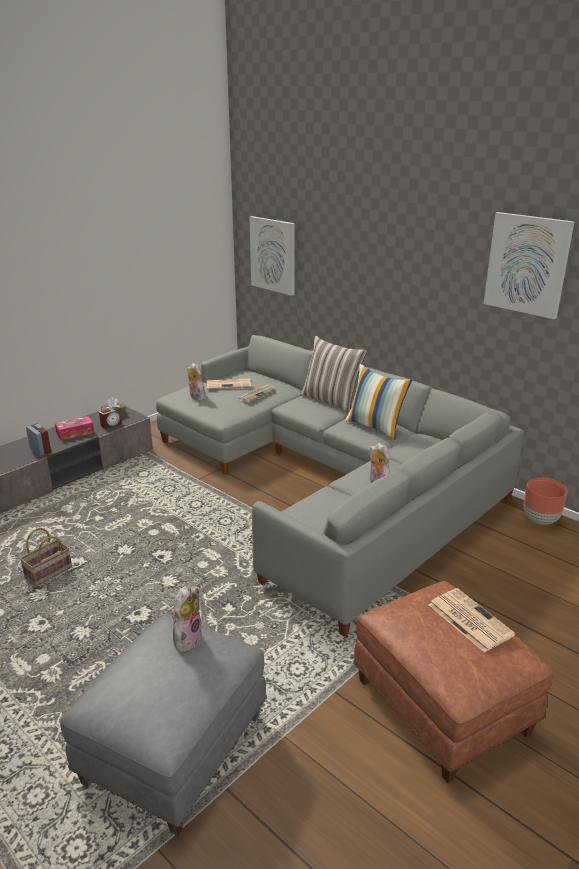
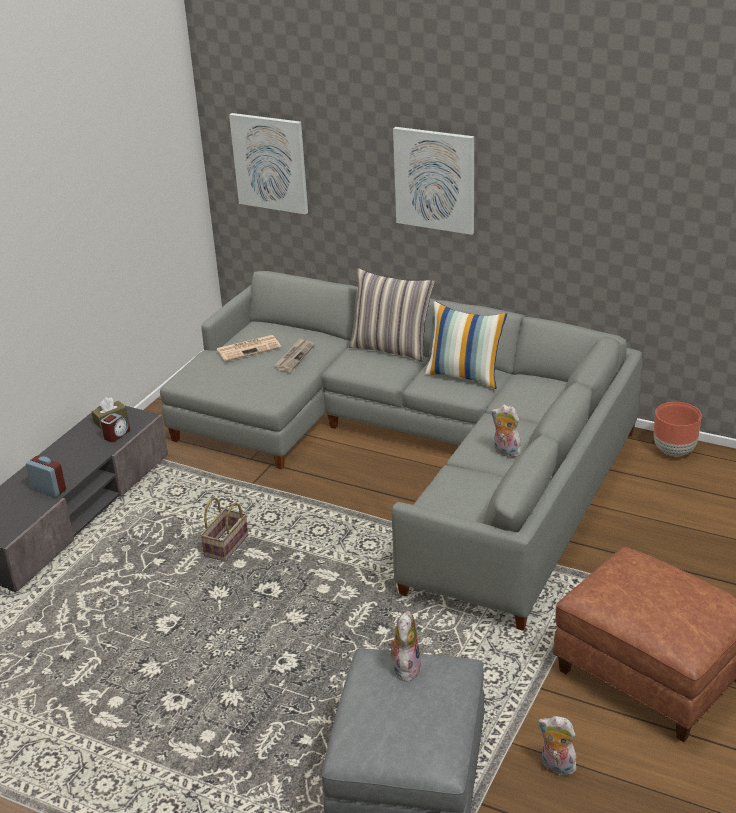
camera: 15 degrees left, 5 degrees up
(48, 573) = (142, 642): basket -> basket (226, 547)
(75, 433) = (77, 456): tissue box -> none
(196, 397) = (215, 375): plush toy -> plush toy (556, 766)
(468, 619) = (669, 581): newspaper -> none
(527, 264) = (625, 164): picture -> picture (435, 180)

